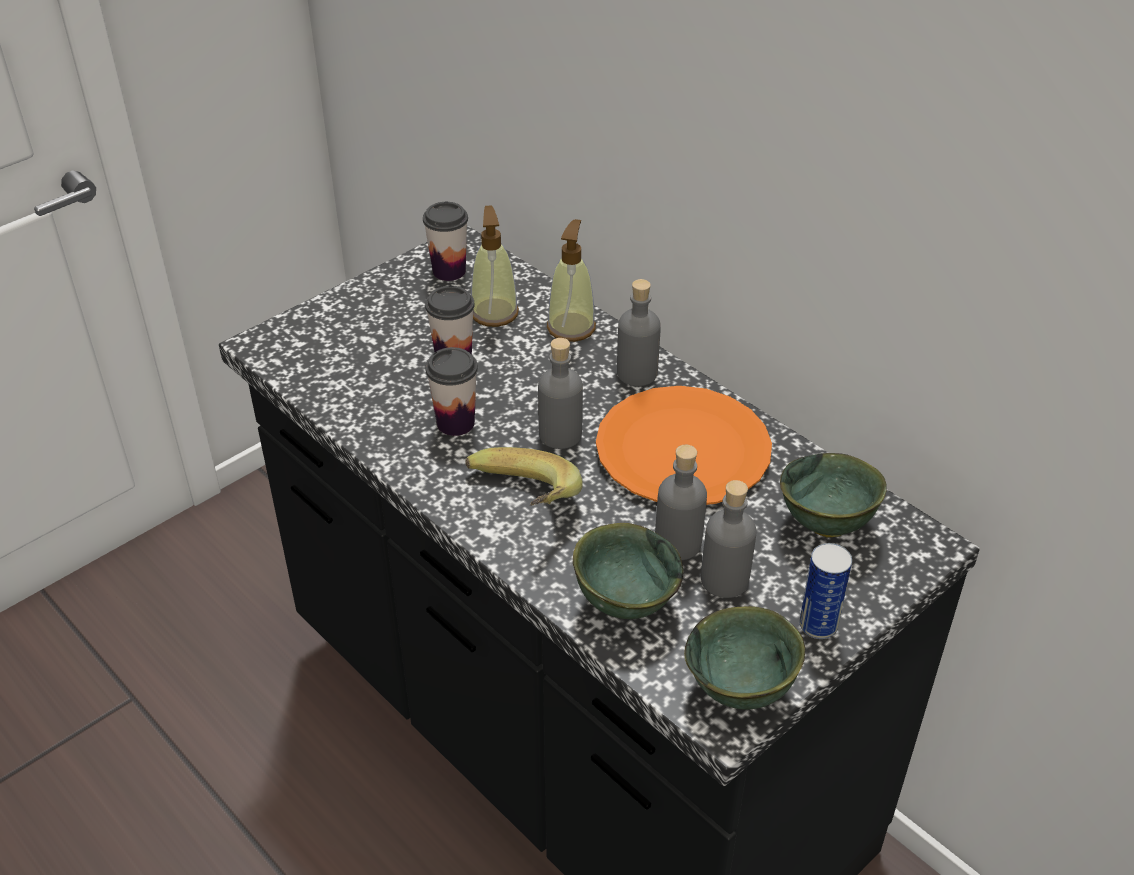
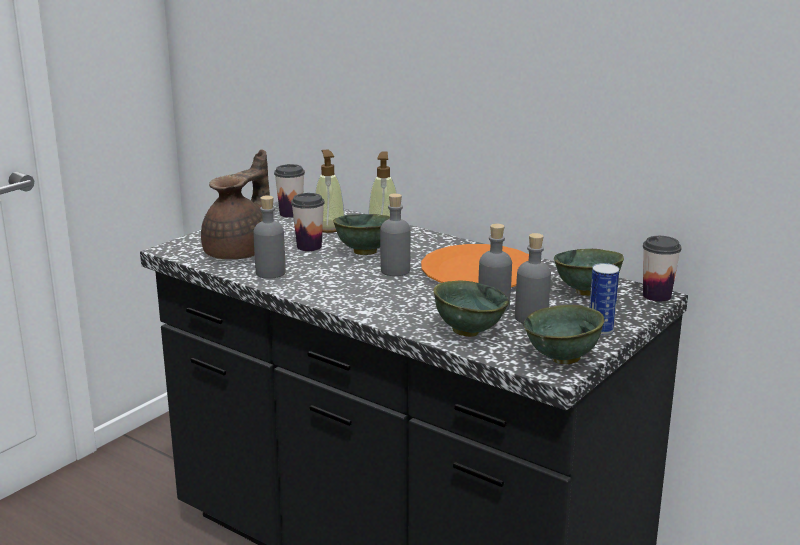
camera: 10 degrees left, 20 degrees down
(355, 362) = (241, 252): none -> brown teapot
(455, 423) = (321, 271): cup -> cup (656, 296)
(520, 504) = (380, 299): banana -> none
(527, 382) = (364, 252): none -> green bowl
(637, 373) = (435, 244): grey bottle -> grey bottle (270, 273)

